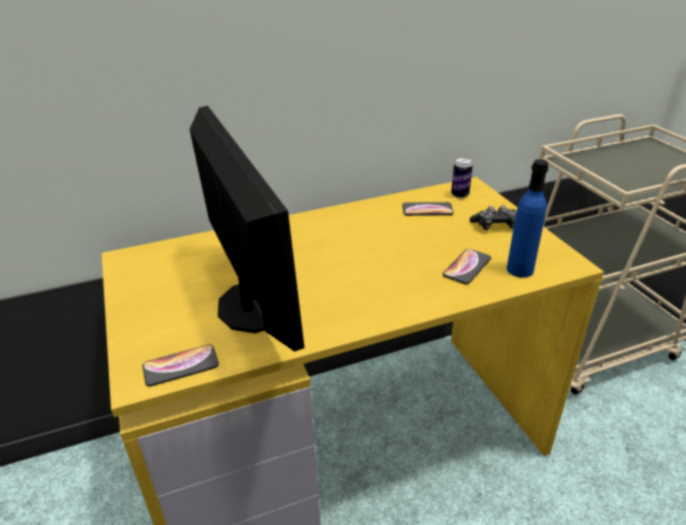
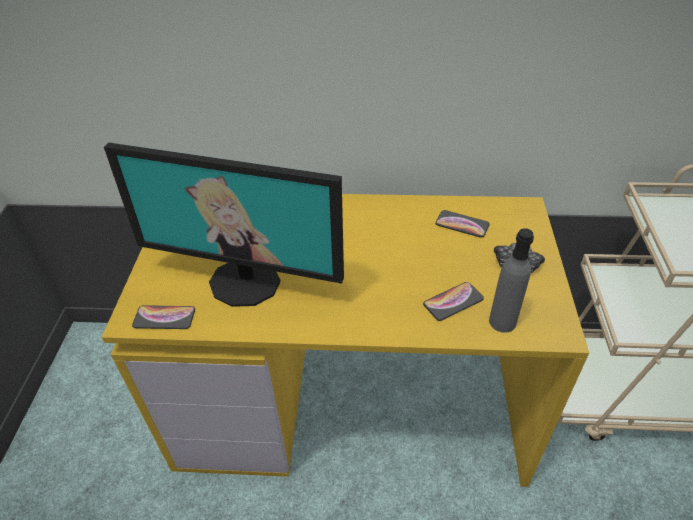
camera: 25 degrees right, 10 degrees up
(252, 306) = (246, 281): monitor -> monitor turned 105 degrees clockwise
(460, 195) = (507, 215): can -> none
(520, 269) = (502, 321): blue bottle -> grey bottle

